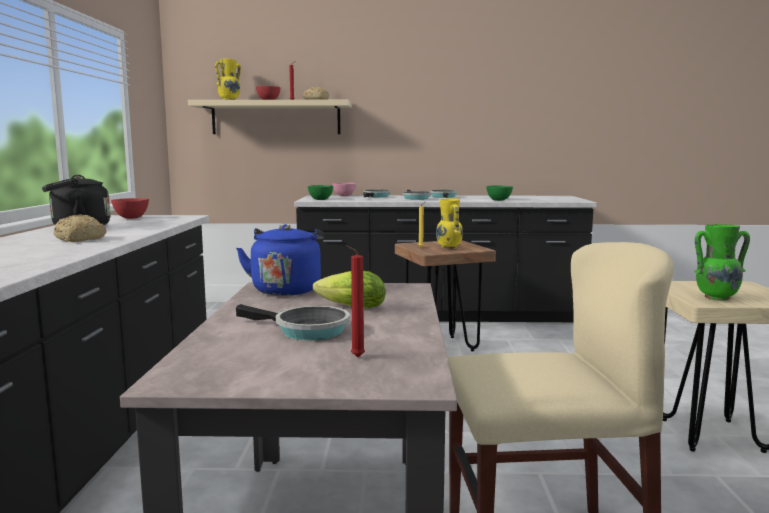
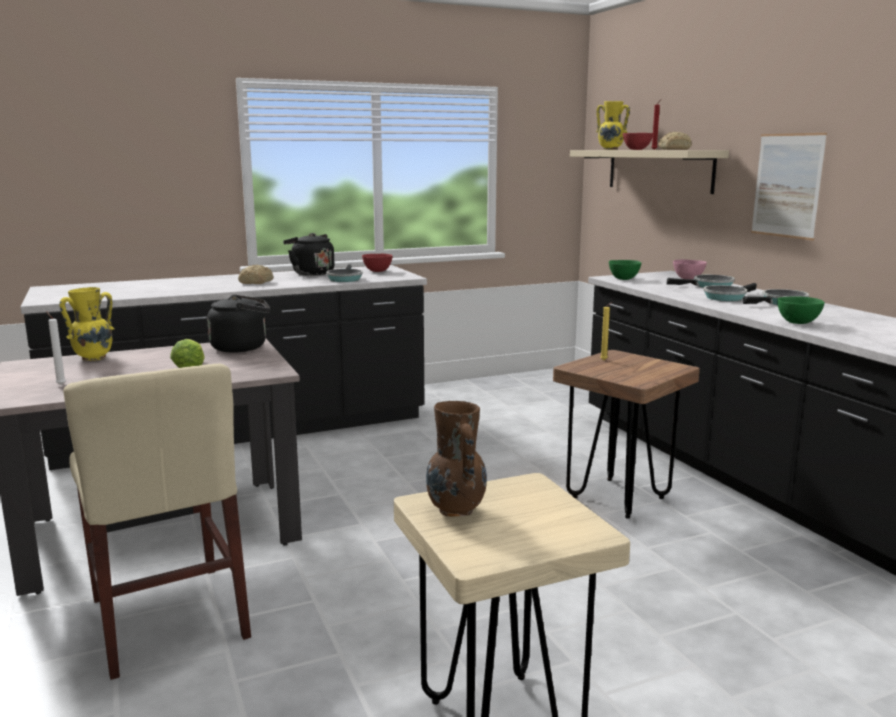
camera: 65 degrees right, 5 degrees up
(286, 289) = (242, 347): blue kettle -> black kettle
(306, 330) = (122, 368): frying pan -> frying pan (344, 279)
(355, 357) = (60, 384): red candle -> white candle
(407, 125) = (787, 185): none -> picture
(449, 248) = (620, 370): yellow vase -> yellow vase (92, 358)
(715, 298) = (456, 510): green vase -> brown vase

